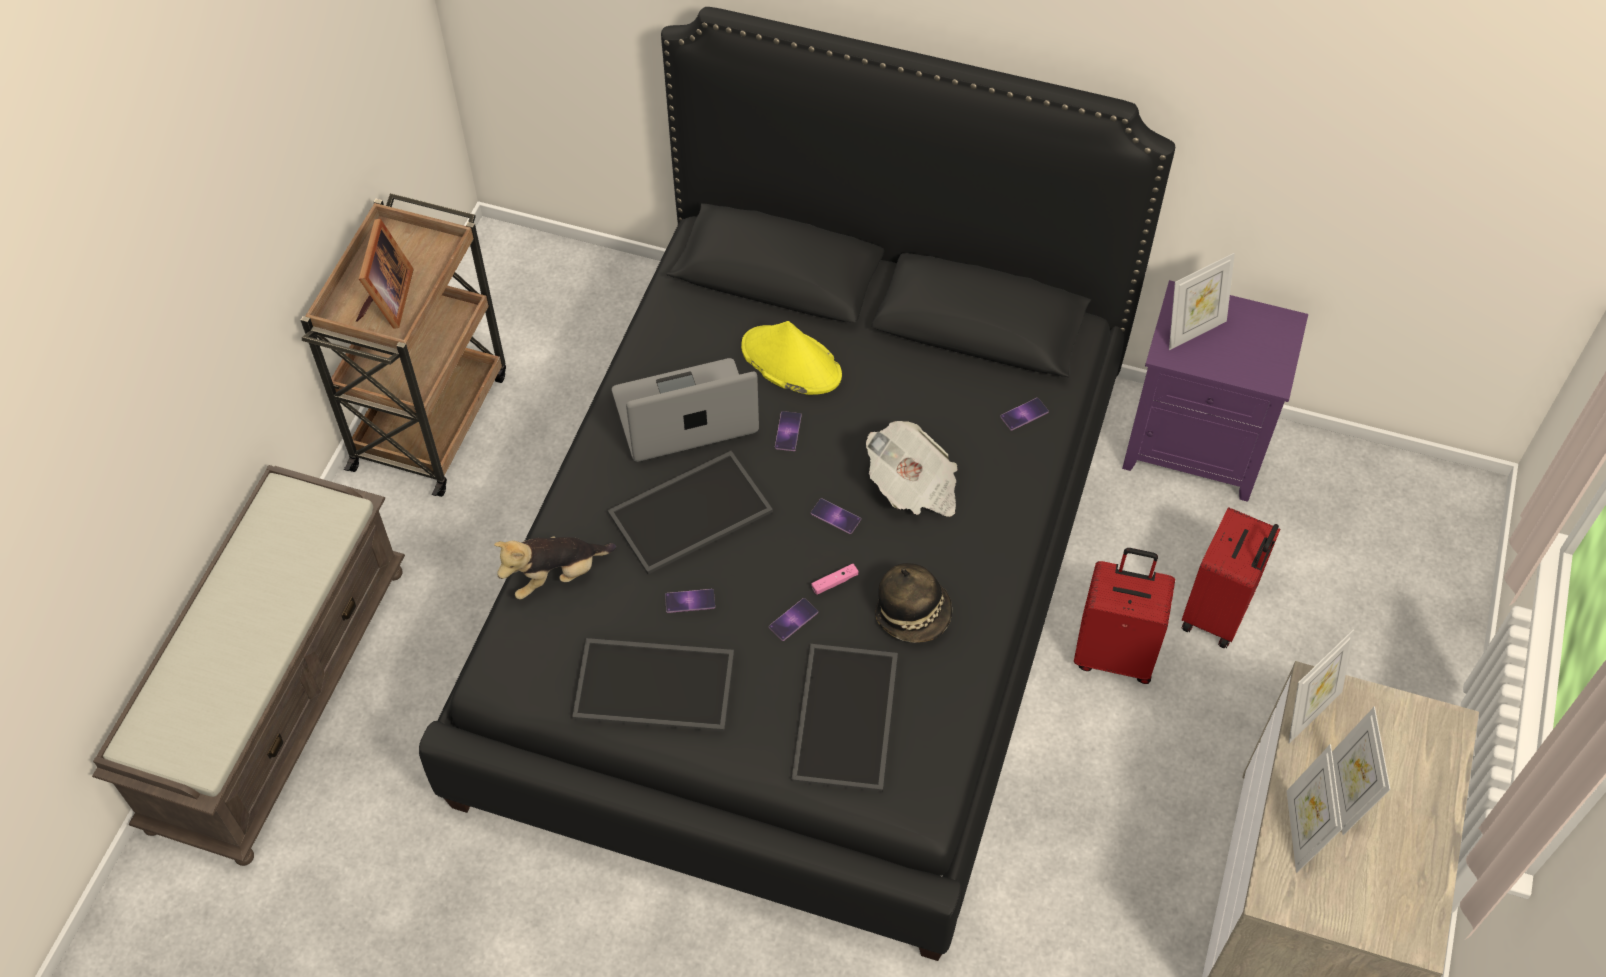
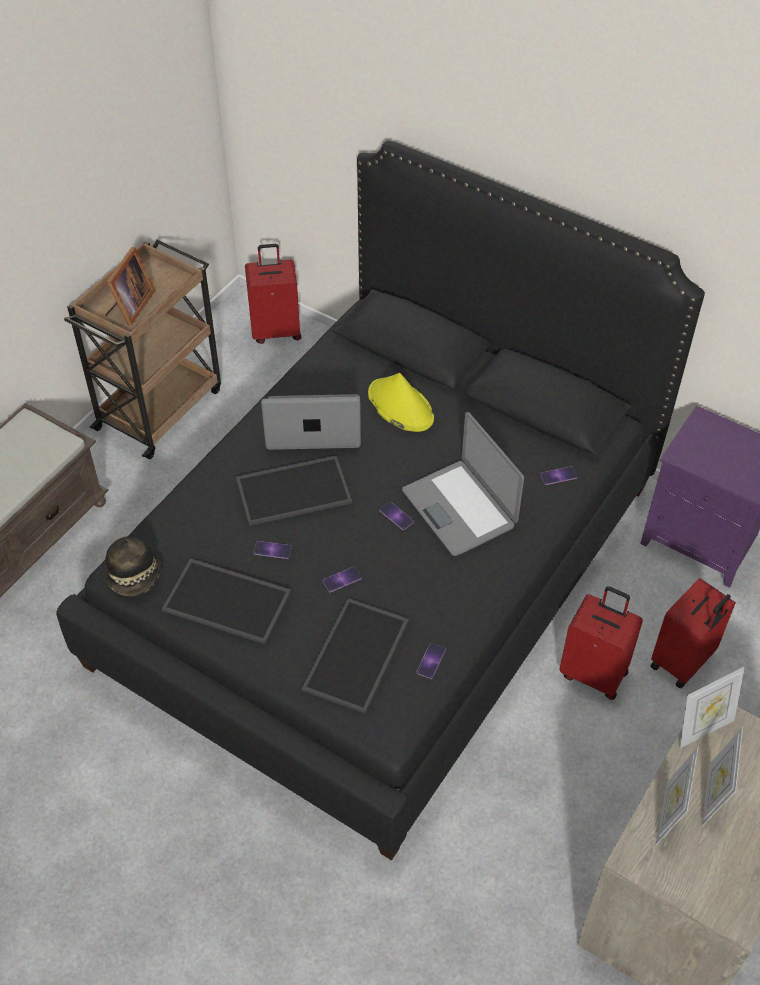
camera: 15 degrees right, 5 degrees down
(554, 273) = (276, 331): none -> red suitcase
(556, 576) = (186, 513): plush toy -> none
(788, 431) = (382, 451): phone -> phone (431, 661)
(834, 582) = (380, 560): pink game controller -> none
(913, 487) = (460, 508): newspaper -> laptop
(914, 614) = (430, 595): hat -> hat (135, 577)
(1193, 330) = (703, 443): picture frame -> none

